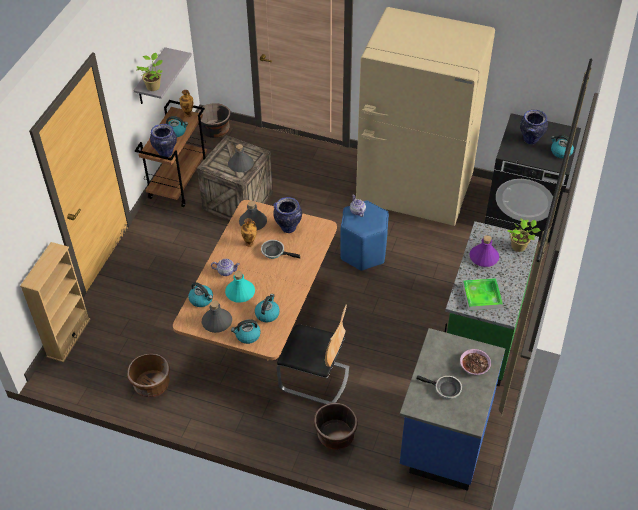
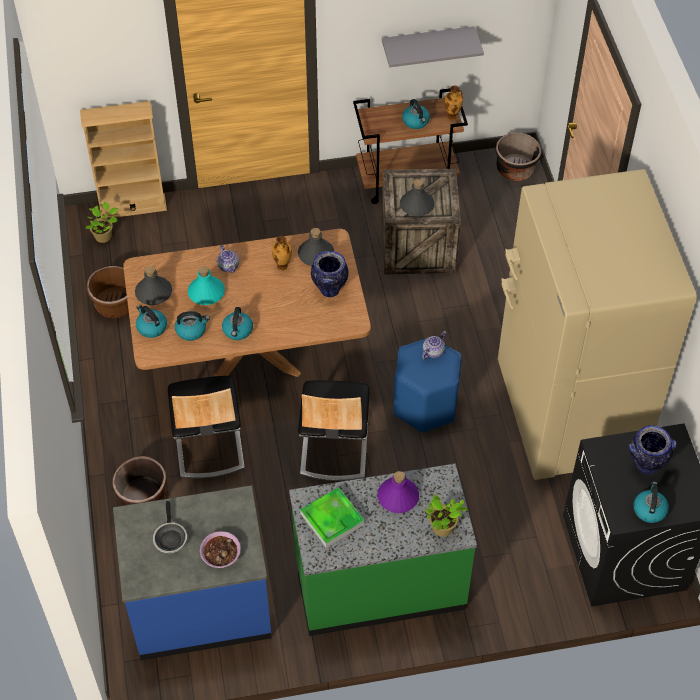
camera: 60 degrees right, 5 degrees up
(153, 86) = (400, 50): potted plant -> potted plant (104, 236)
(165, 153) = (375, 130): vase -> none
(201, 299) = (176, 265): kettle -> kettle (238, 330)
(275, 252) = (285, 295): frying pan -> none
(363, 311) = (334, 446): none -> chair

